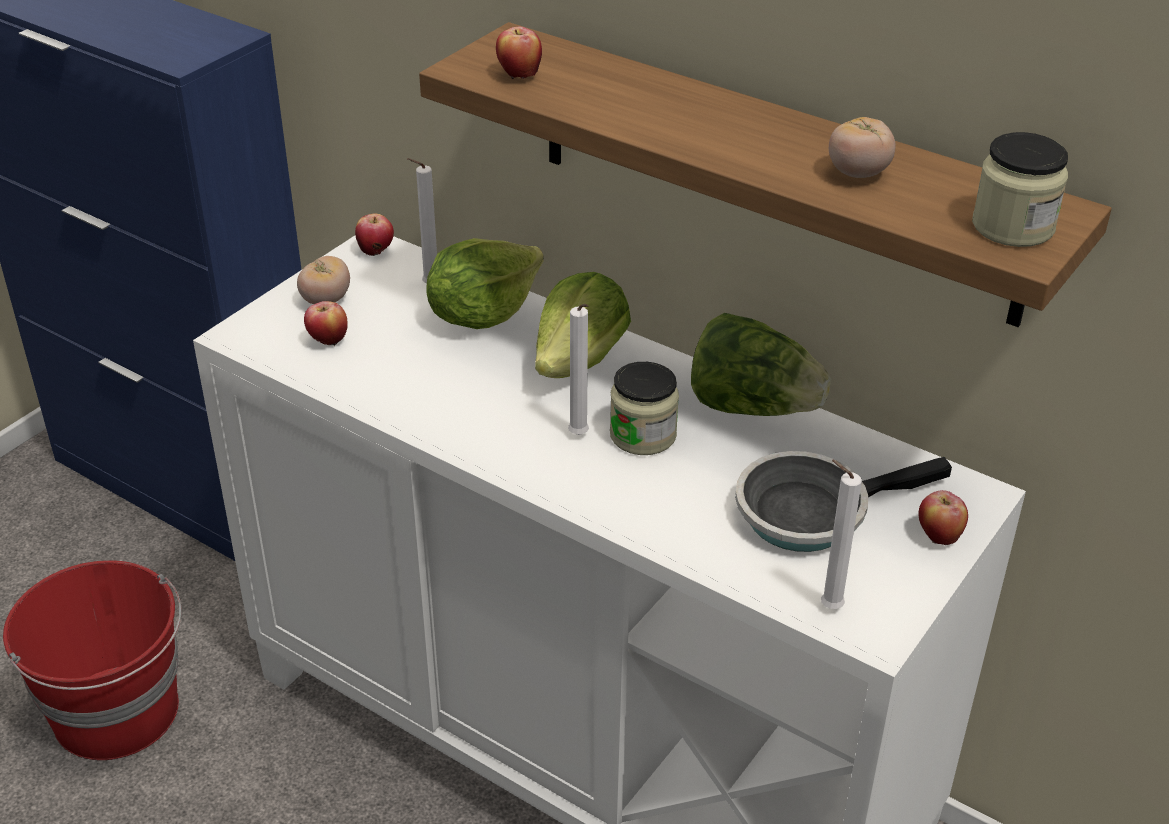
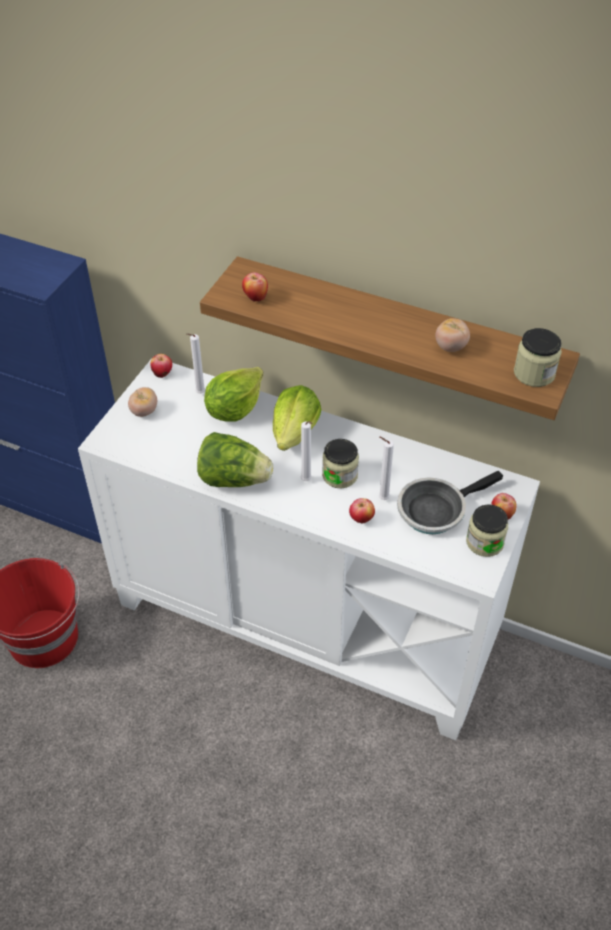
camera: 10 degrees left, 10 degrees up
(328, 341) = (154, 439): apple -> apple (361, 520)
(752, 407) = (393, 449): lettuce -> lettuce (234, 479)
(827, 606) = (454, 564): white candle -> white candle (381, 498)
(895, 578) = (484, 542): none -> jar

